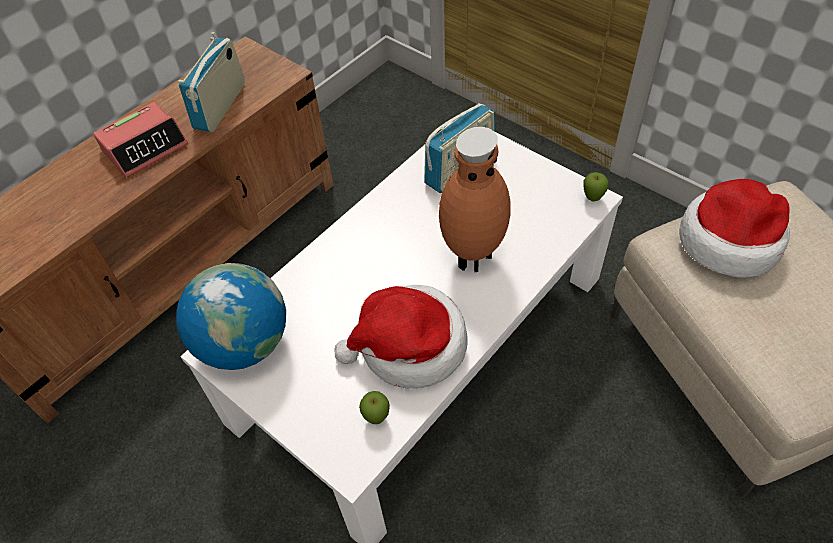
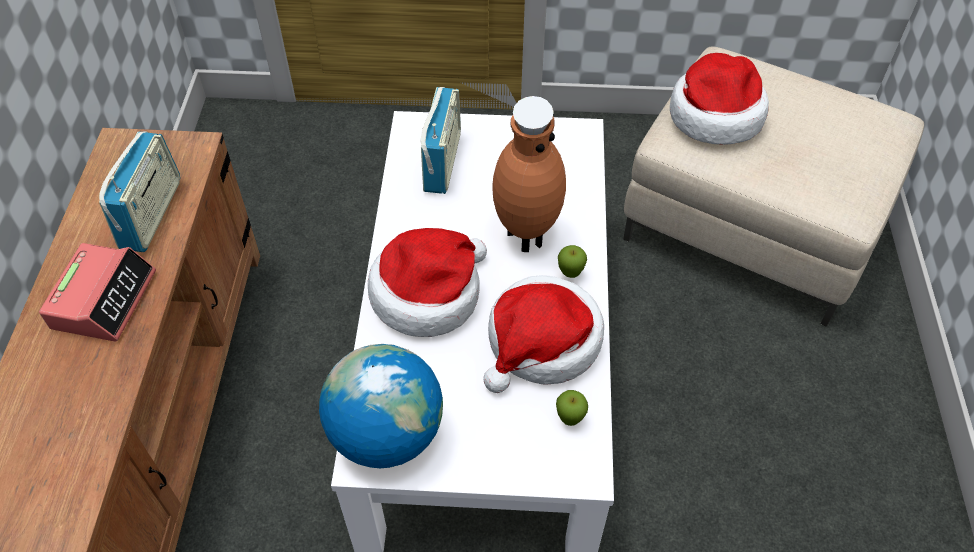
camera: 40 degrees left, 0 degrees up
(220, 106) = (152, 214): radio -> radio turned 150 degrees counterclockwise
(362, 260) = (428, 293): none -> hat
(592, 199) = (581, 133): apple -> apple (570, 274)

